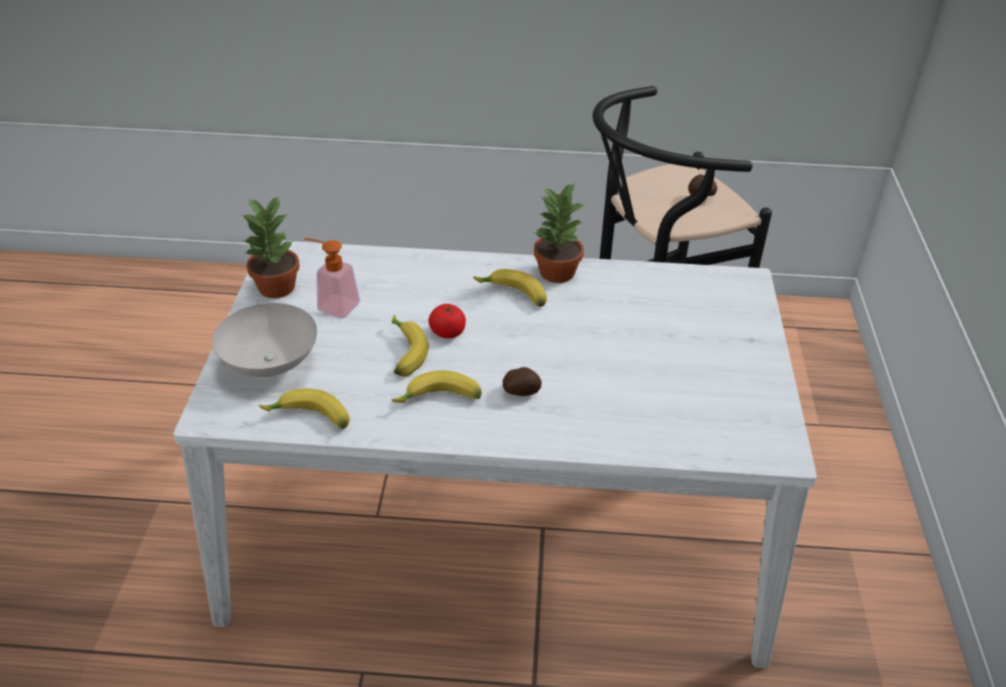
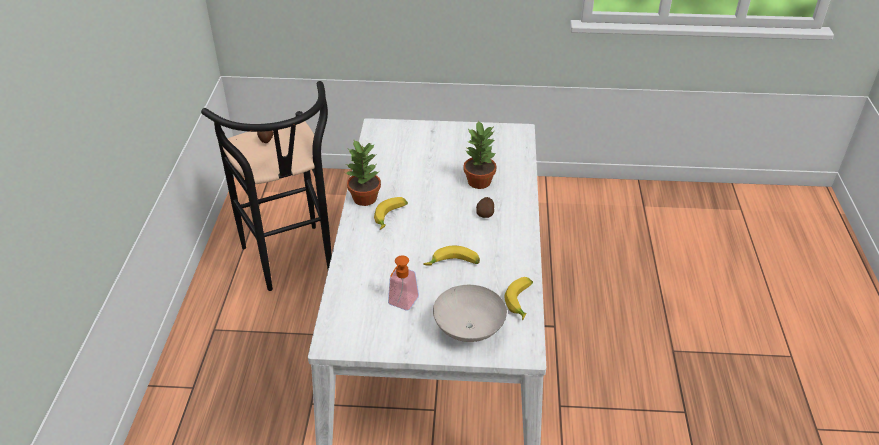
camera: 90 degrees left, 0 degrees up
(277, 288) = (378, 338): potted plant -> potted plant (479, 181)
(439, 401) = (497, 246): banana -> none
(447, 332) = (430, 245): tomato -> none

